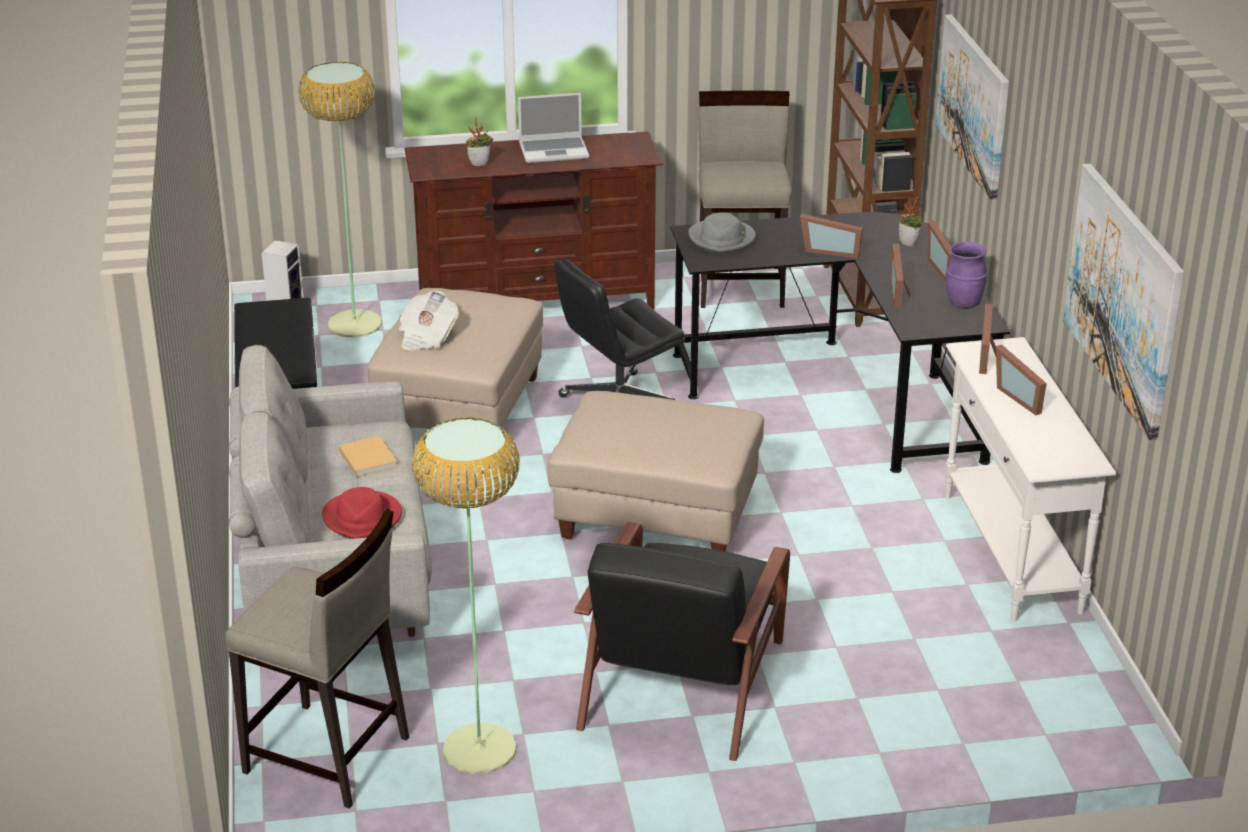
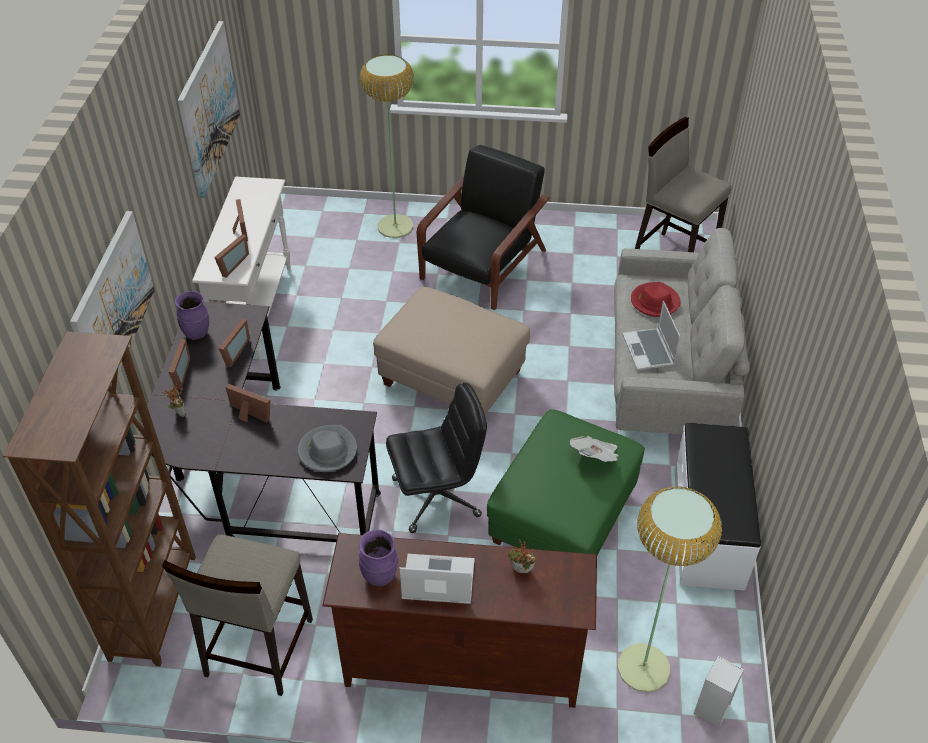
camera: 165 degrees left, 15 degrees up
(367, 457) = (649, 351): beige book -> laptop
(459, 408) = (563, 518): beige ottoman -> green ottoman
(479, 749) = (596, 249): floor lamp -> floor lamp (395, 226)
(607, 147) = (380, 576): none -> purple vase

